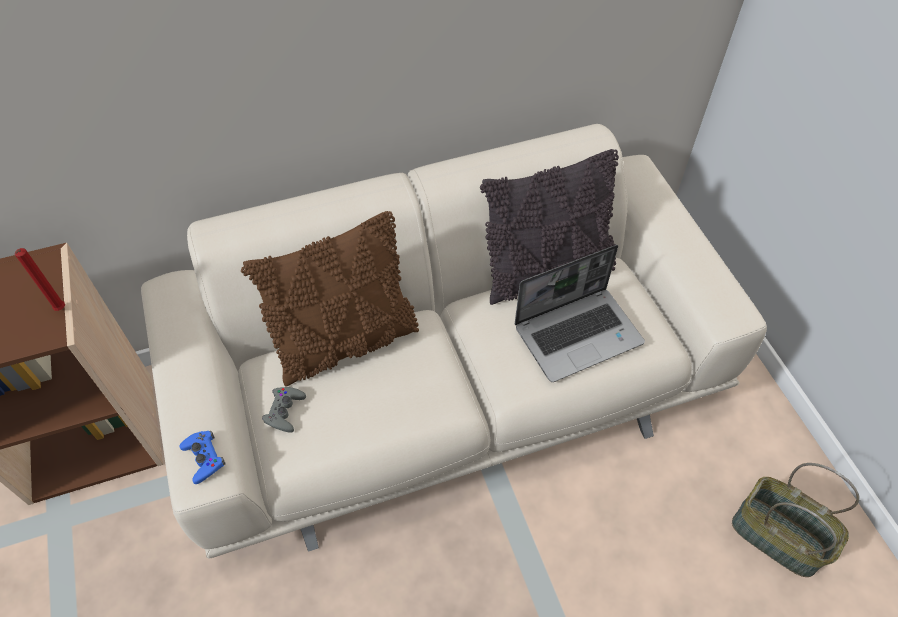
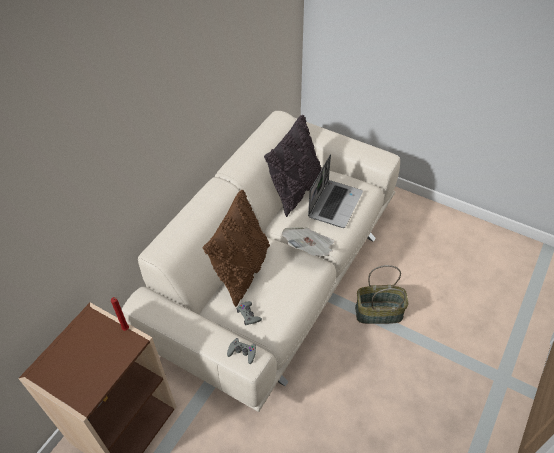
camera: 40 degrees left, 5 degrees down
(204, 458) = (242, 352): blue game controller -> grey game controller
(467, 378) = (309, 249): none -> newspaper
(776, 537) = (449, 244): basket -> basket (378, 313)

